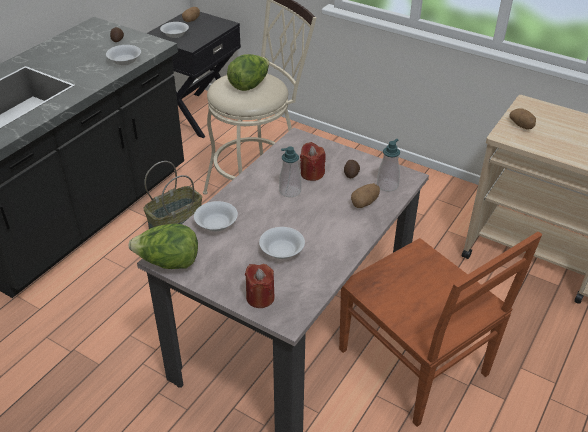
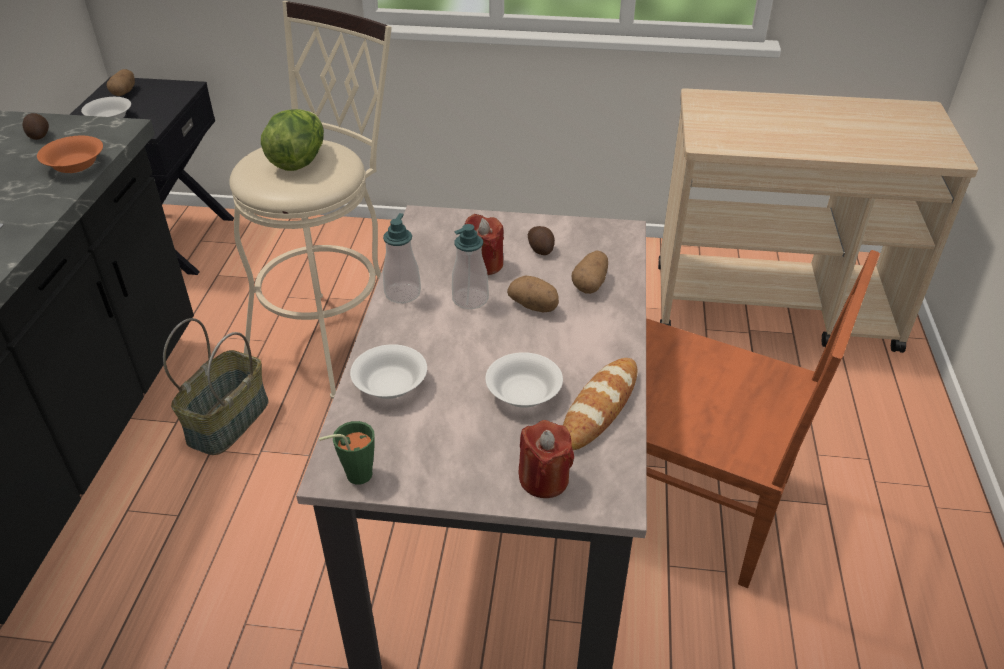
camera: 25 degrees left, 0 degrees up
(125, 61) = (76, 165): white bowl -> orange bowl
(168, 263) = (353, 476): lettuce -> green cup
(317, 272) = (599, 407): none -> bread
(387, 185) = (602, 251): soap dispenser -> soap dispenser (402, 293)
(521, 126) = (716, 126): potato -> potato (534, 306)

